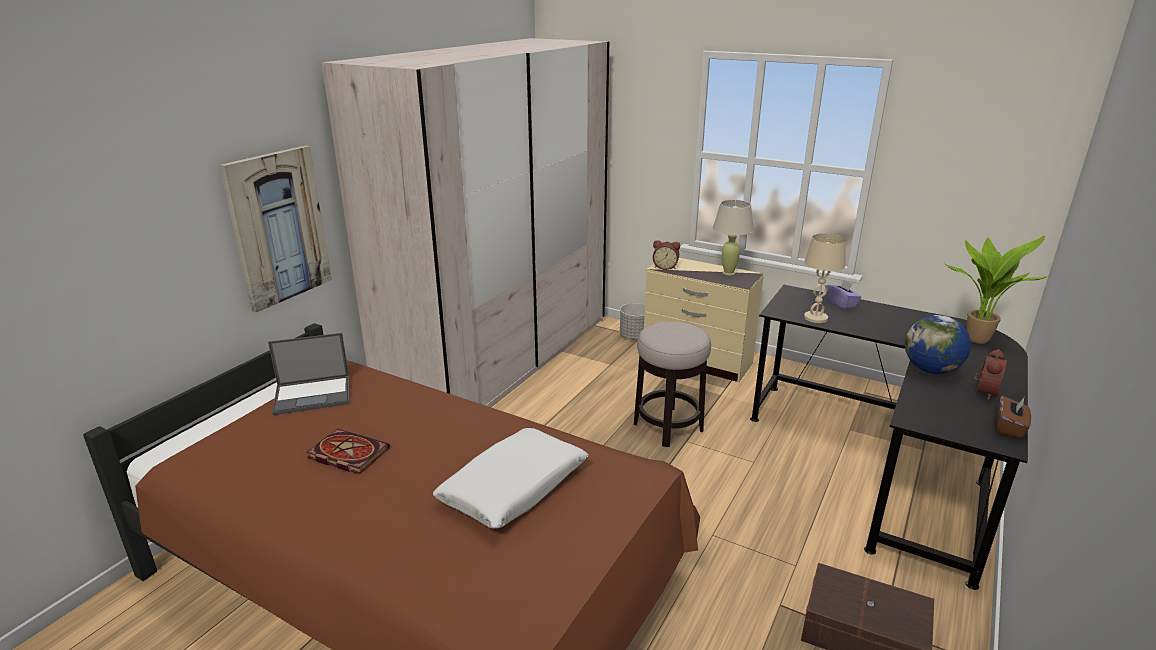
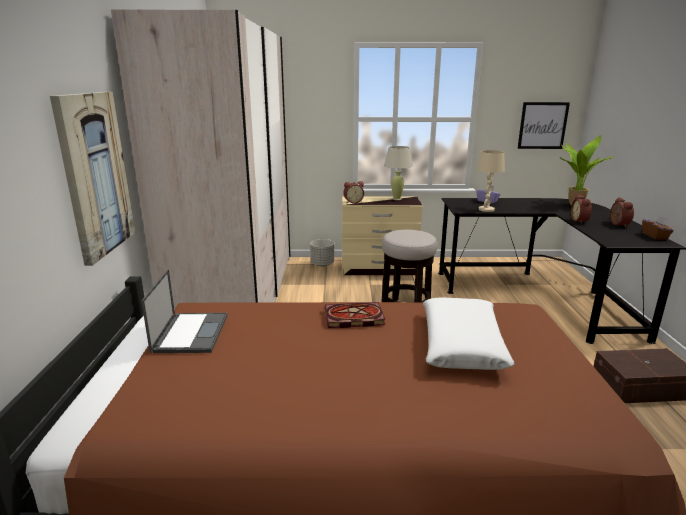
camera: 30 degrees left, 5 degrees down
(314, 394) = (191, 332): laptop -> laptop turned 45 degrees counterclockwise
(346, 454) = (291, 365): book -> book (352, 318)
(930, 370) = (580, 221): globe -> alarm clock
(987, 198) = (542, 125): none -> picture

